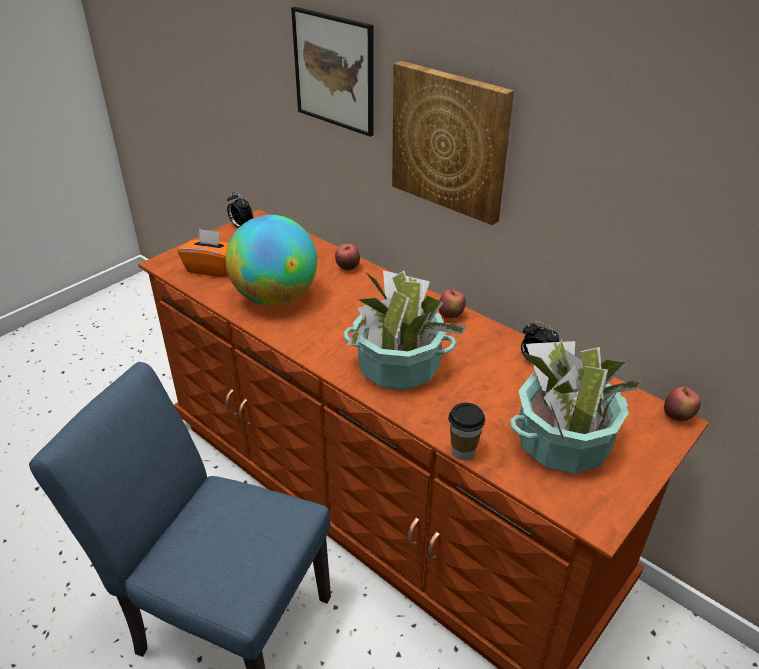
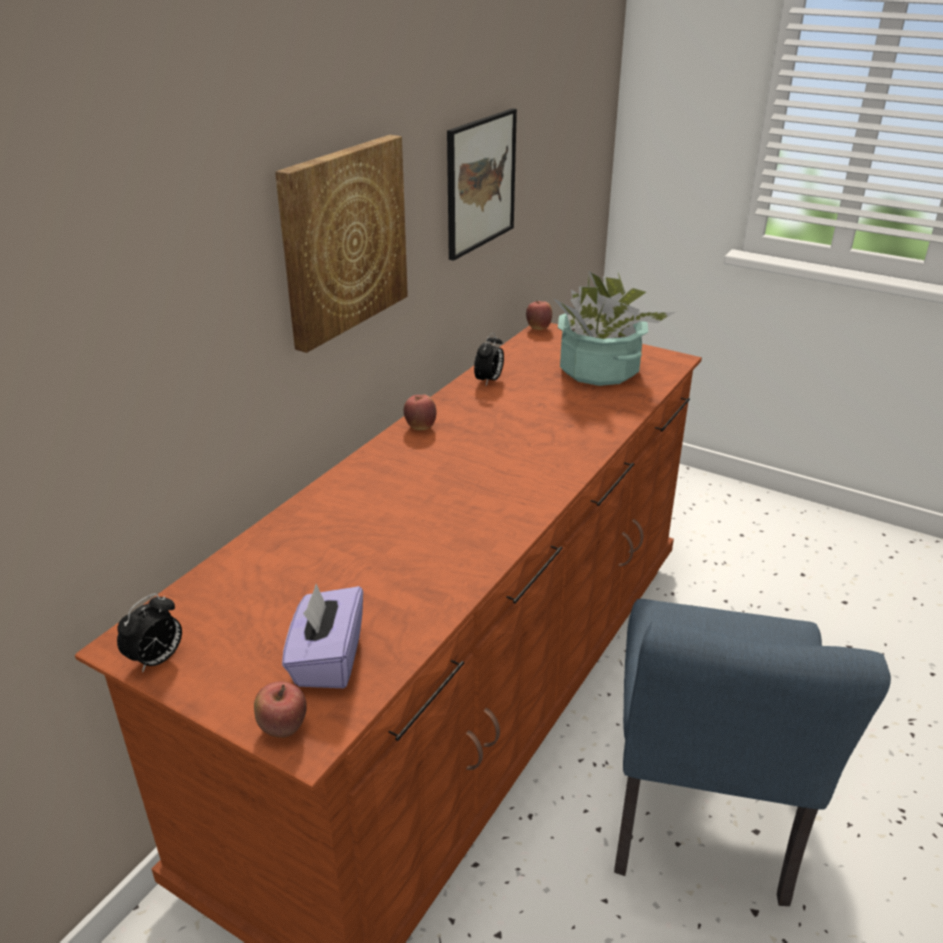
camera: 100 degrees left, 5 degrees down
(212, 268) = (327, 659): orange tissue box -> purple tissue box
(276, 297) = (409, 566): globe -> none
(334, 71) = (176, 253): picture -> picture (480, 183)
(348, 268) = (315, 511): apple -> apple (283, 729)
(398, 367) = (531, 452): potted plant -> none
(463, 451) = (638, 411): cup -> none

